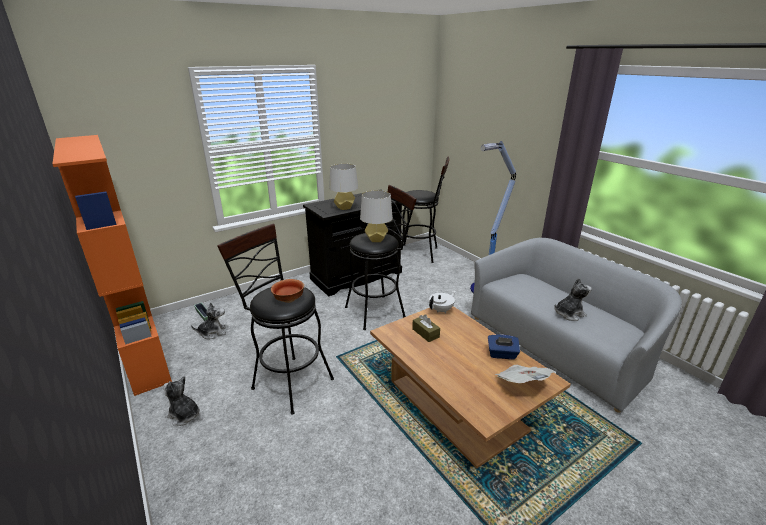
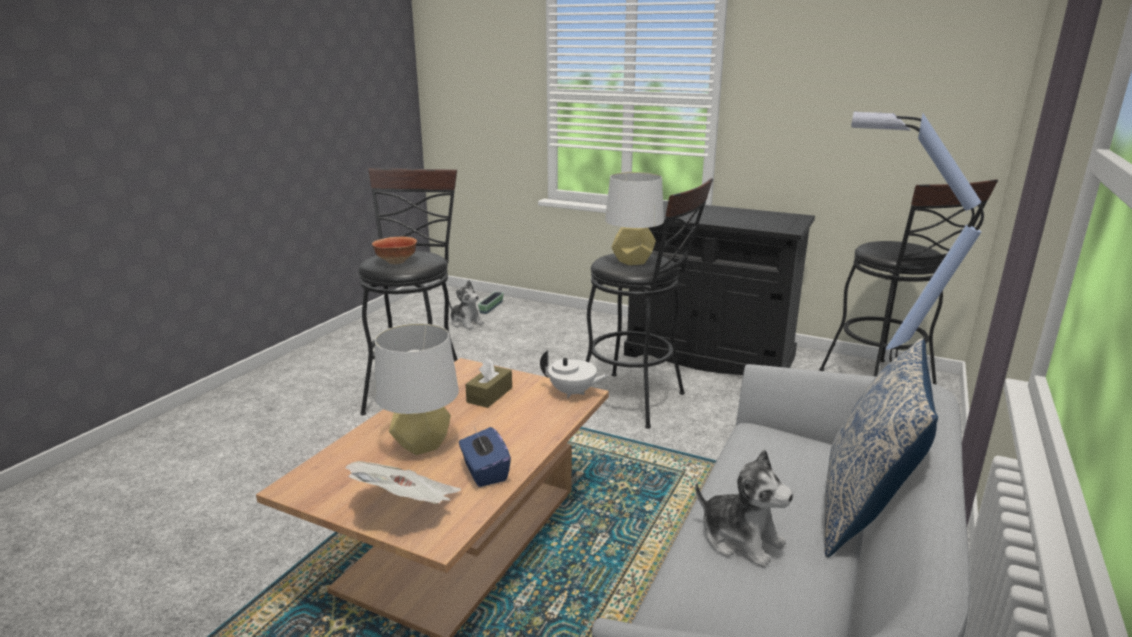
camera: 60 degrees right, 5 degrees down
(144, 355) = (399, 310): orange bookcase -> none
(184, 415) = (326, 361): plush toy -> none
(344, 207) = (685, 215): grey table lamp -> grey table lamp (422, 445)
(560, 286) = (864, 511): none -> pillow

